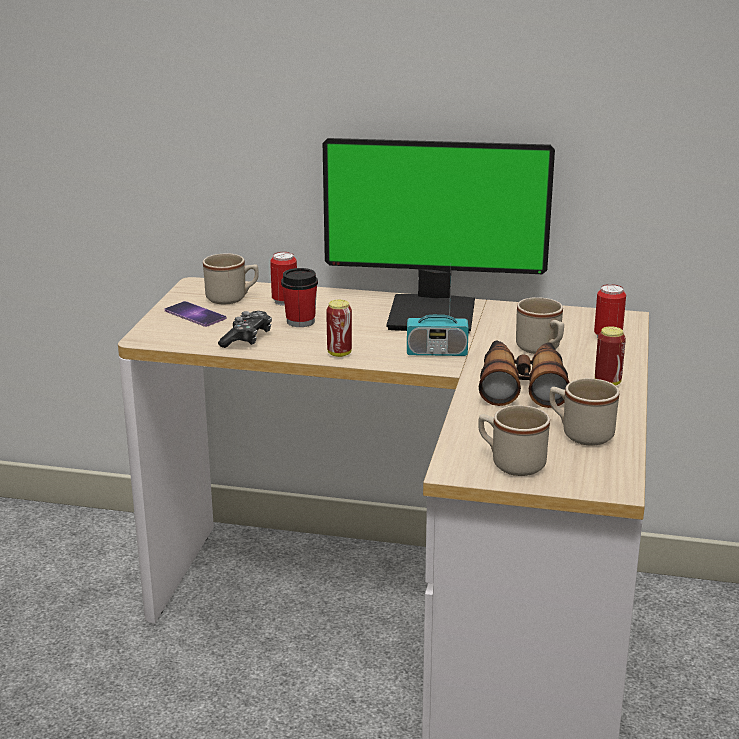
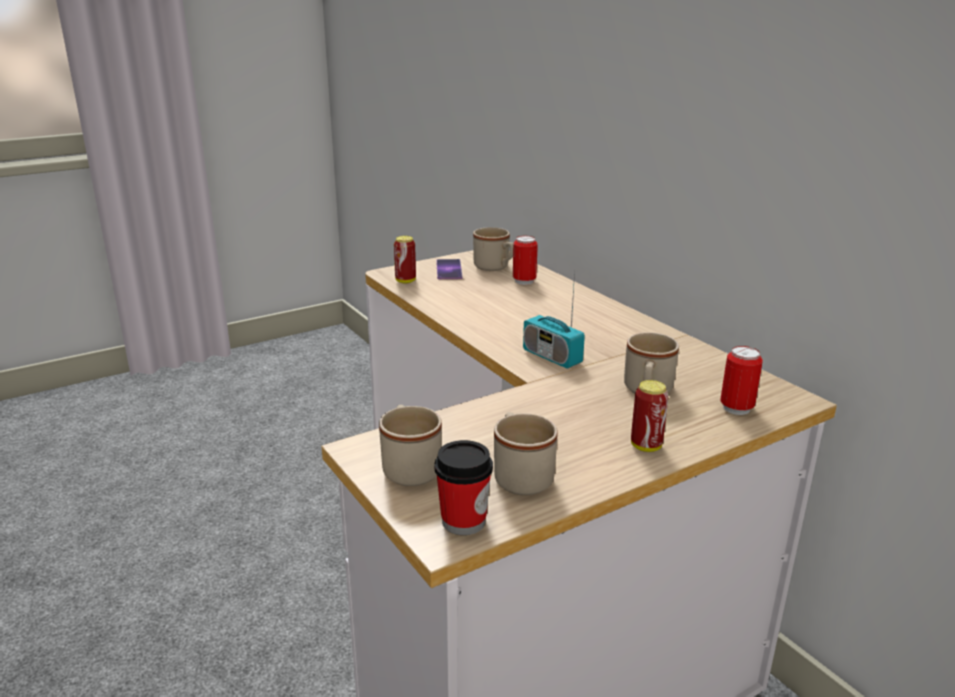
camera: 45 degrees right, 0 degrees up
(247, 339) = (444, 296): game controller -> none
(300, 321) = (504, 298): cup -> cup (463, 521)
(339, 353) = (480, 328): can -> can (405, 281)
(433, 314) = (615, 328): monitor -> none
(522, 385) = (563, 411): binoculars -> none

